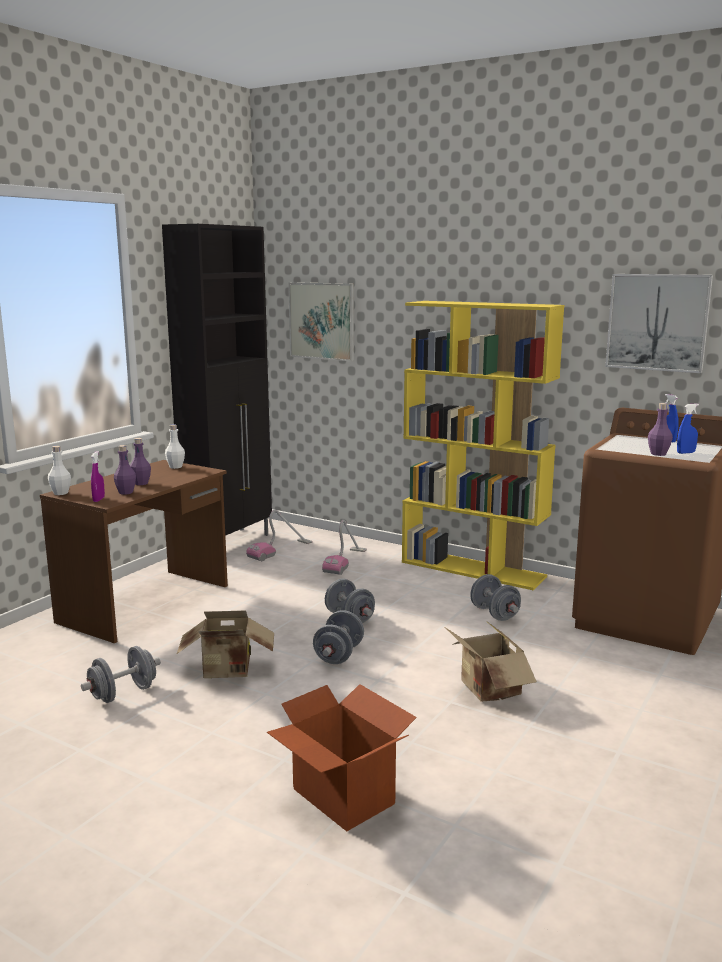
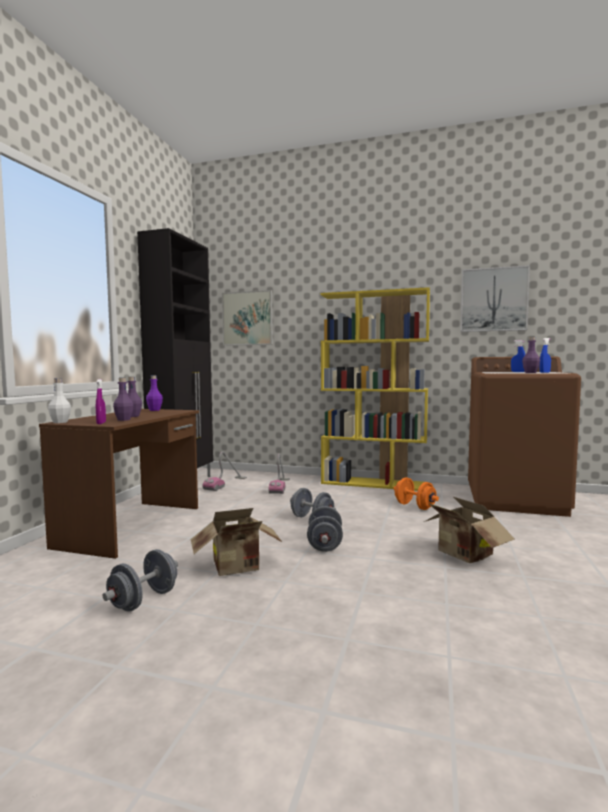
camera: 15 degrees left, 10 degrees down
(175, 467) = (154, 410): white bottle -> purple bottle
(342, 797) = (434, 667): cardboard box -> none
(494, 614) = (415, 506): grey dumbbell -> orange dumbbell

